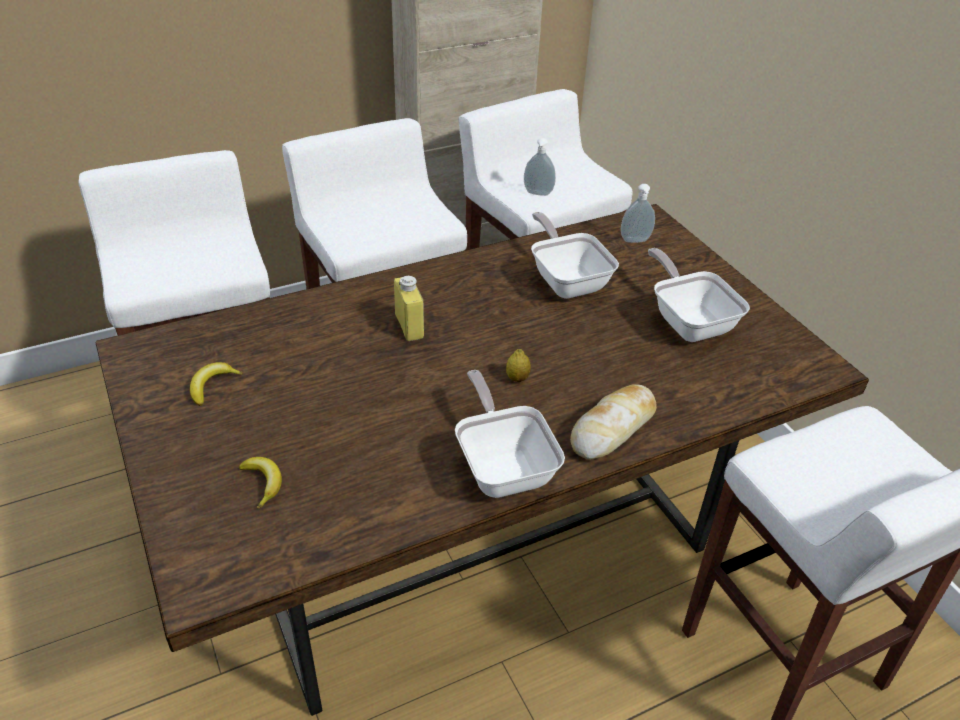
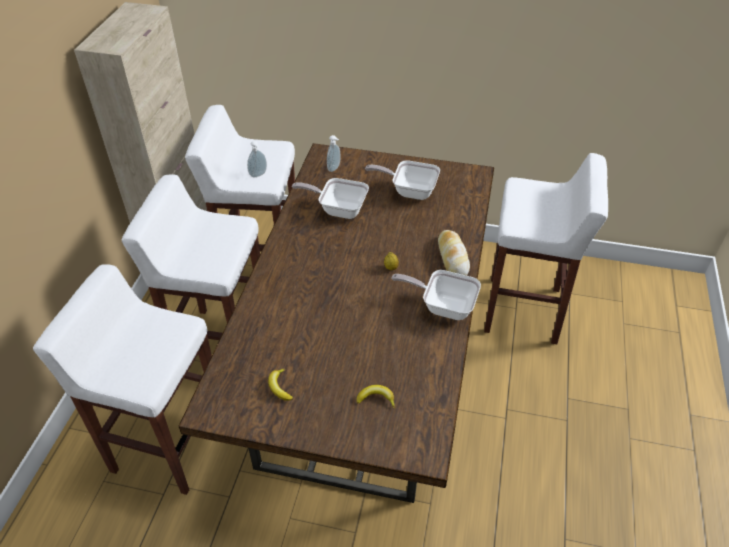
camera: 50 degrees left, 5 degrees up
(409, 327) = (313, 284): yellow bottle -> none

